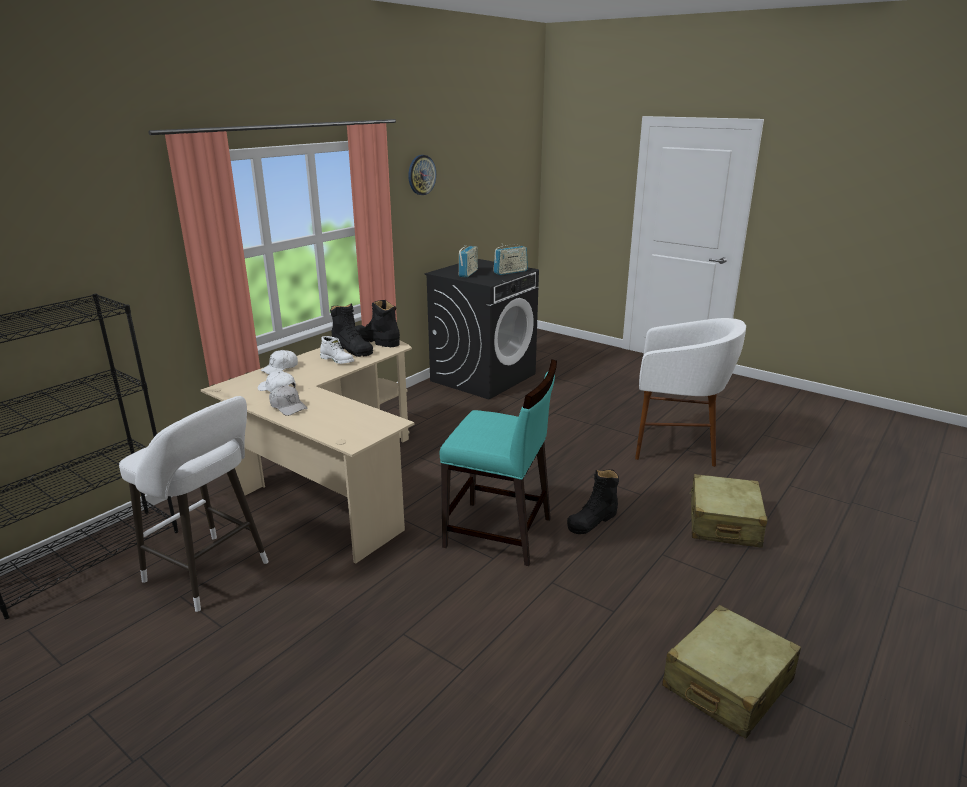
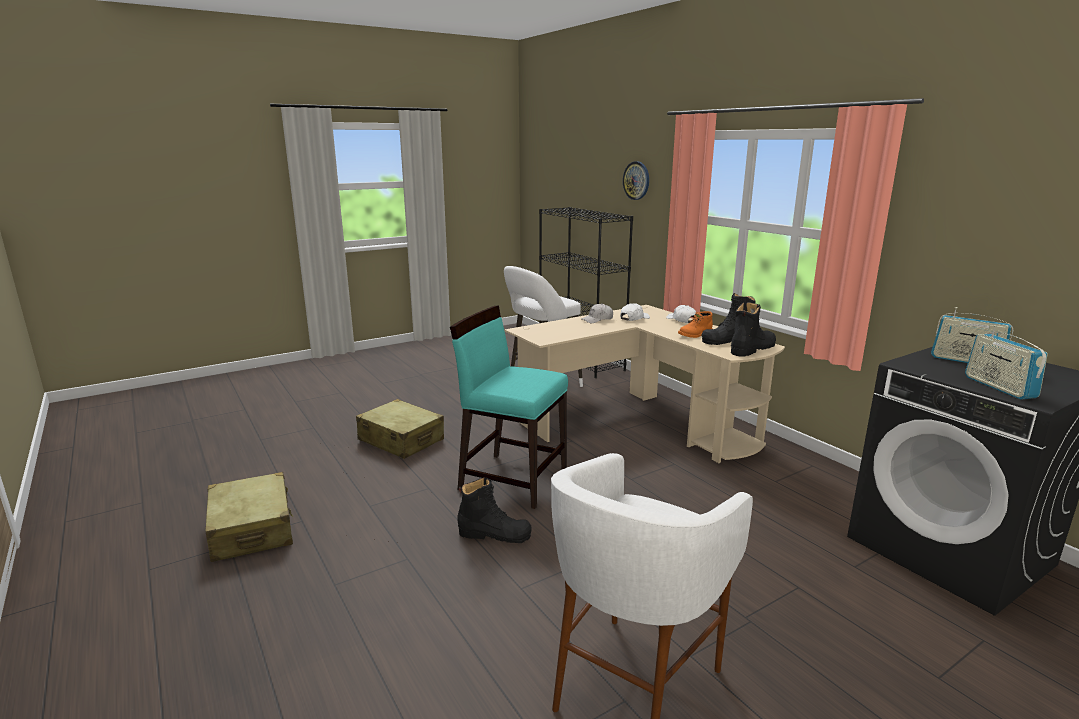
camera: 110 degrees right, 5 degrees down
(338, 360) = (695, 334): white boot -> orange boot
(421, 175) = (998, 189): wall clock -> wall clock (636, 180)
(499, 533) = (512, 479): turquoise chair -> turquoise chair turned 75 degrees clockwise
(592, 520) = (495, 534): black boot -> black boot turned 120 degrees clockwise
(723, 523) = (414, 634): beige suitcase -> beige suitcase (401, 440)

